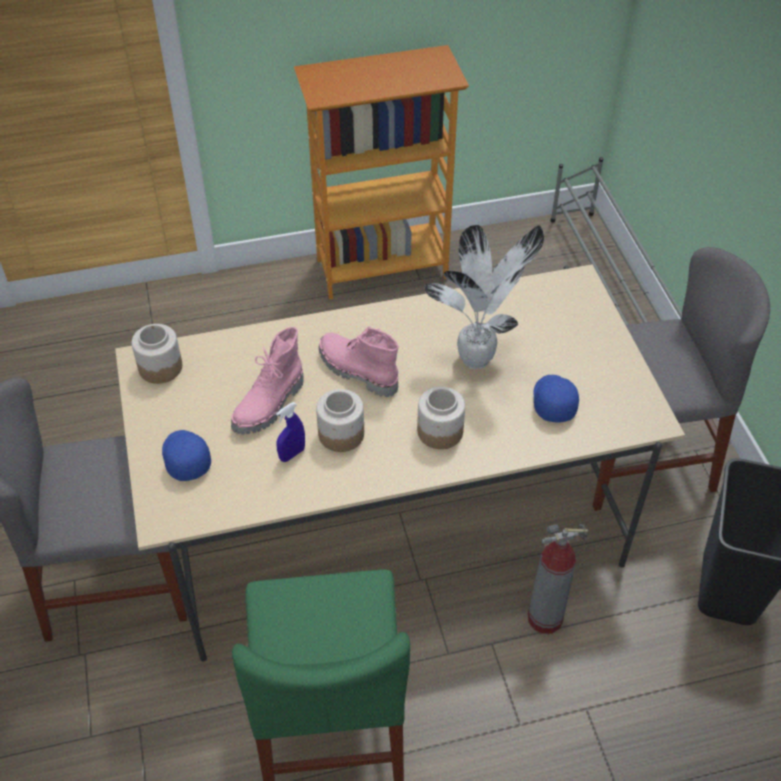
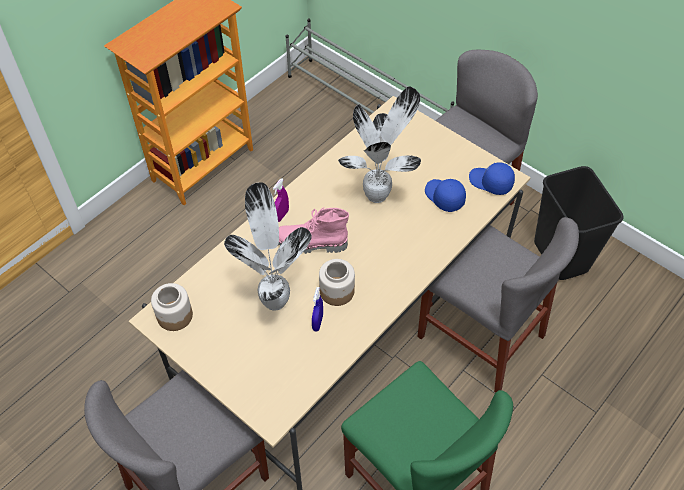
camera: 35 degrees left, 5 degrees up
(185, 458) = (250, 367): blue cap -> blue cap (490, 182)
(270, 406) = (274, 299): pink boot -> potted plant
(352, 327) = (281, 215): none -> purple spray bottle
(439, 432) = (395, 254): jar -> none
(544, 618) = (480, 336): fire extinguisher -> grey chair

